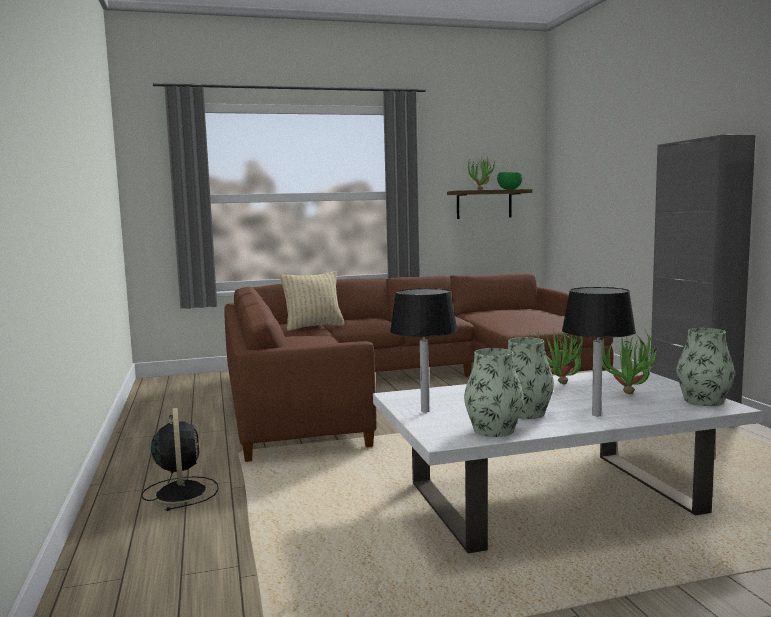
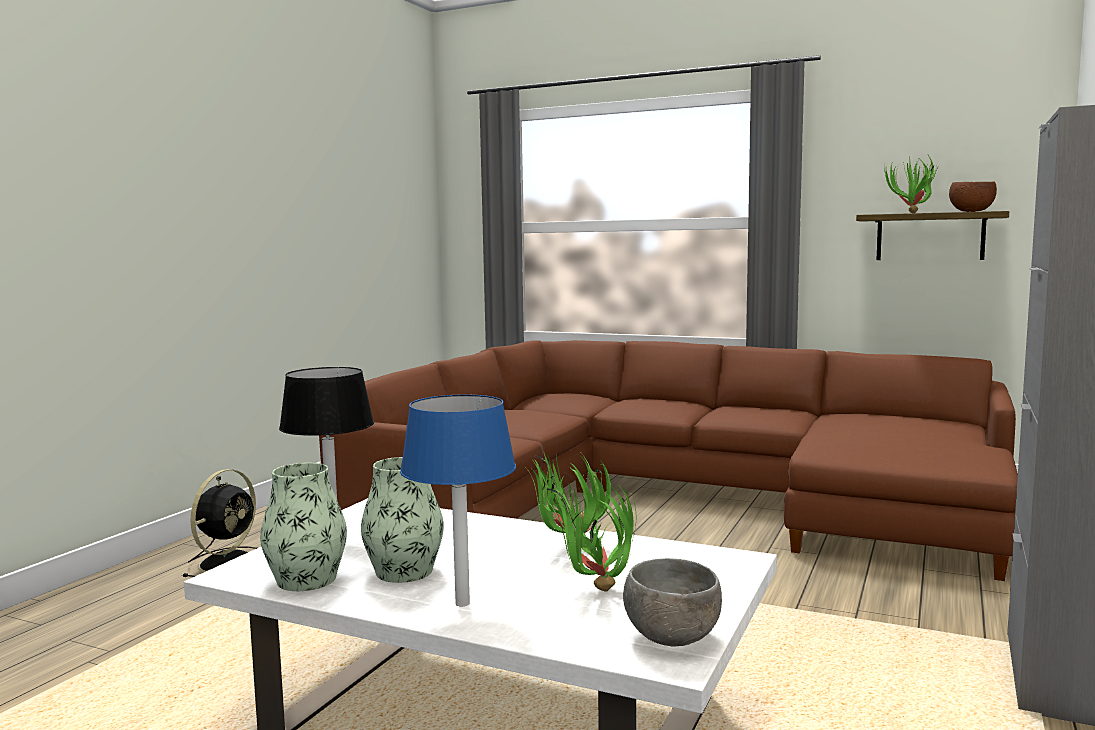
camera: 40 degrees right, 0 degrees up
(314, 327) = (585, 402): beige pillow -> none
(509, 189) = (971, 211): green bowl -> brown bowl
(596, 415) = (462, 603): black table lamp -> blue table lamp
(703, 401) = (671, 638): vase -> grey bowl

